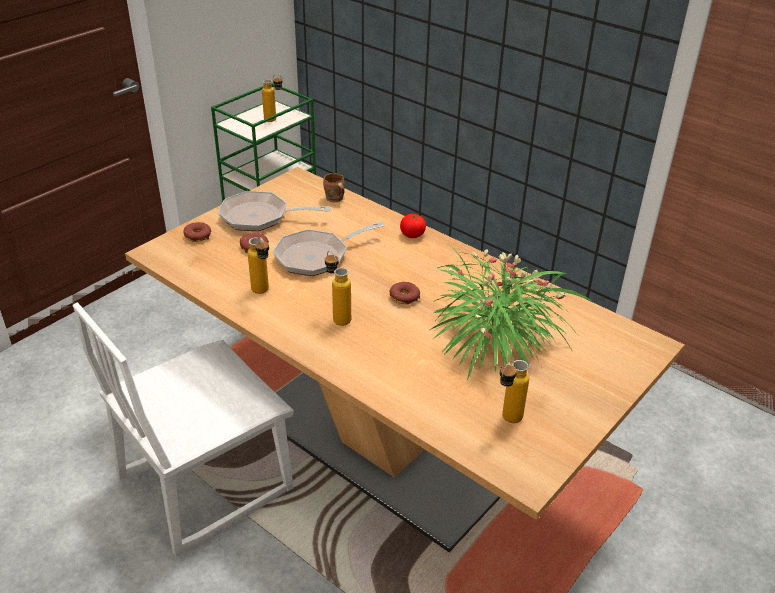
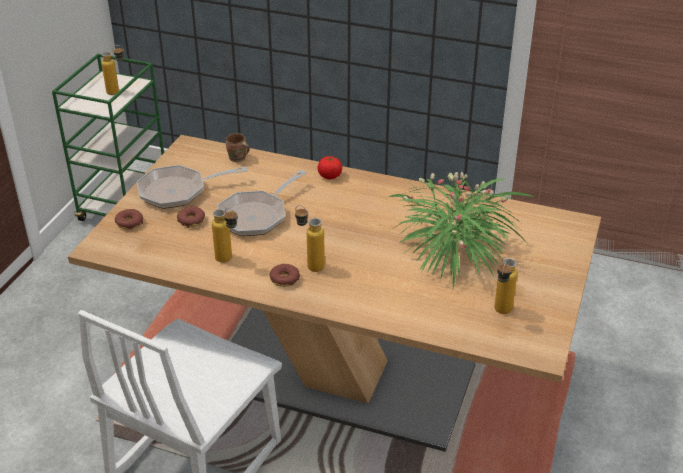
camera: 20 degrees left, 0 degrees up
(404, 297) = (357, 233): donut -> donut (284, 279)

